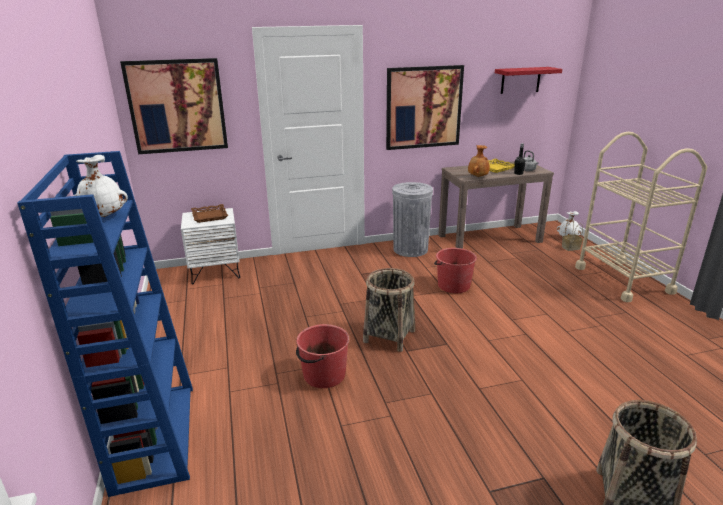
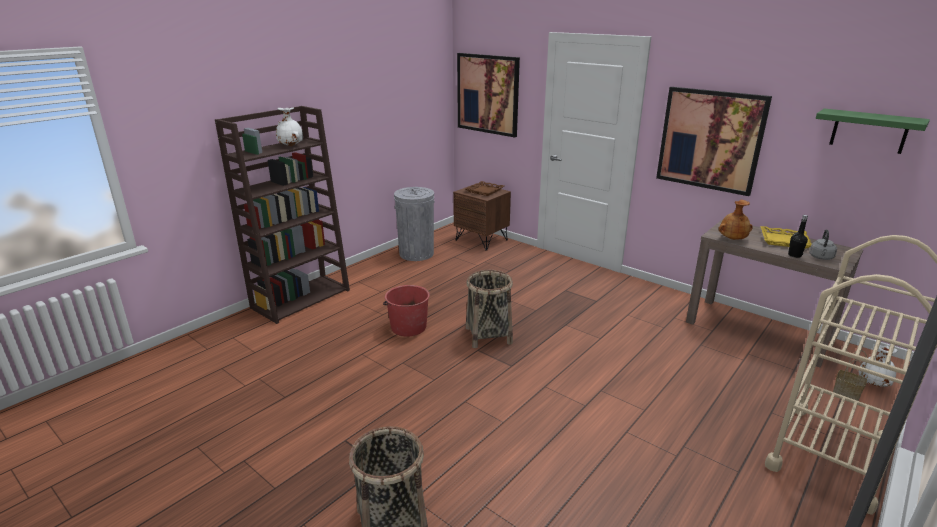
camera: 55 degrees right, 0 degrees up
(154, 435) = (301, 298): blue bookcase -> brown bookcase
(216, 272) = (482, 240): white nightstand -> brown nightstand
(410, 249) = (649, 296): grey trash can -> grey trash can (416, 254)
(453, 285) = (616, 339): red bucket -> none
(520, 80) = (869, 131): red shelf -> green shelf

